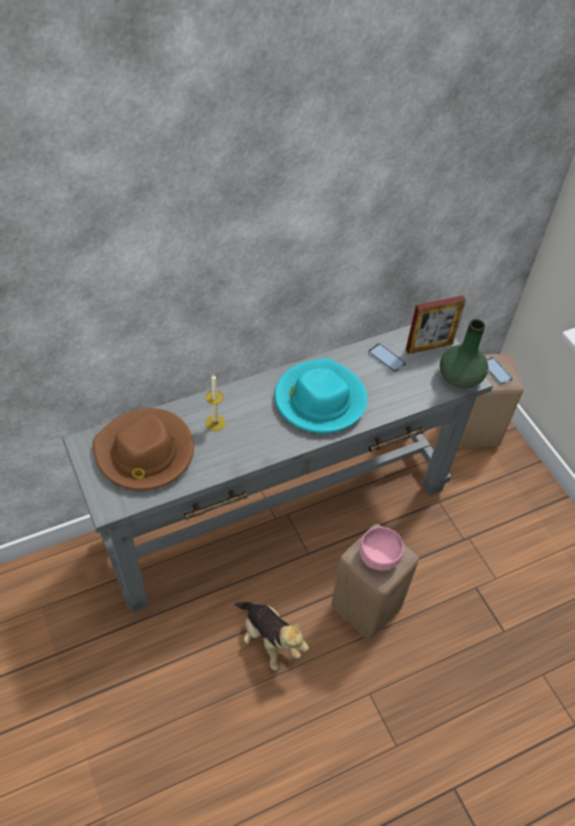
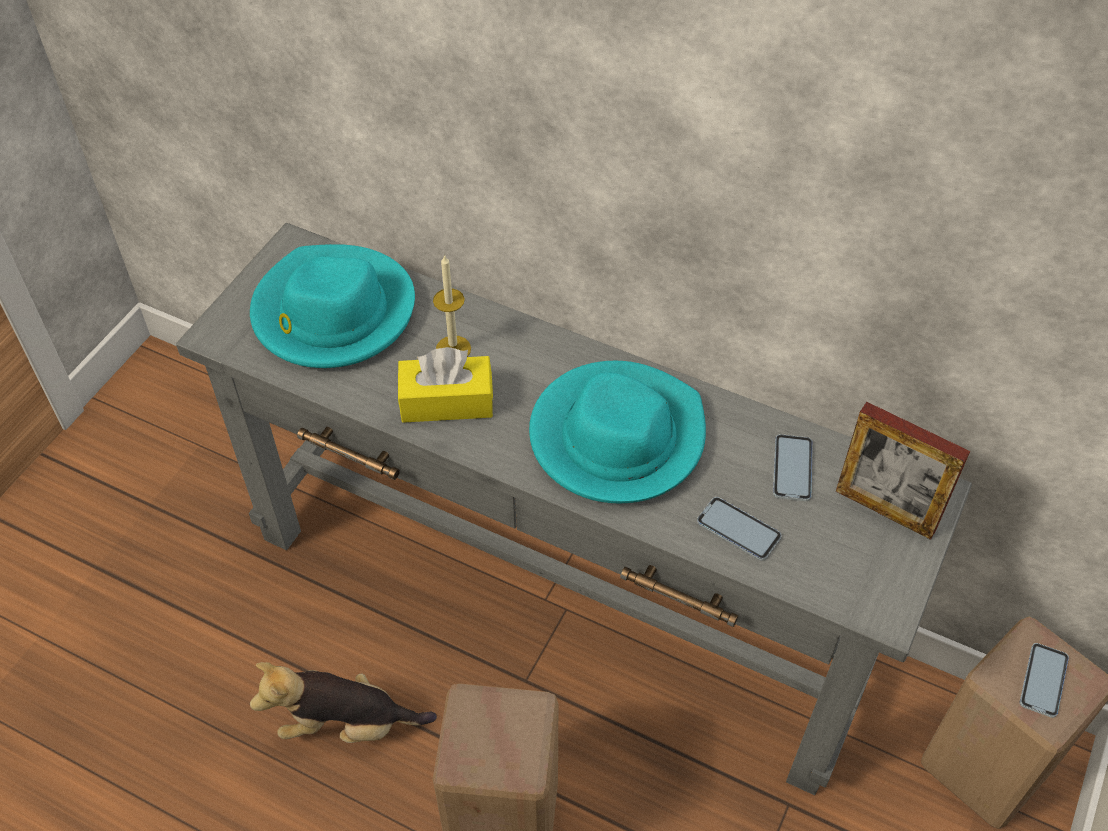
camera: 55 degrees right, 0 degrees up
(145, 453) = (332, 312): brown hat -> turquoise hat
(243, 444) = (446, 401): none -> yellow tissue box
(268, 640) = (346, 725): plush toy -> plush toy turned 75 degrees clockwise
(379, 557) = (493, 735): pink bowl -> none
(399, 394) = (738, 529): none -> phone
(459, 377) = (868, 592): green vase -> none

